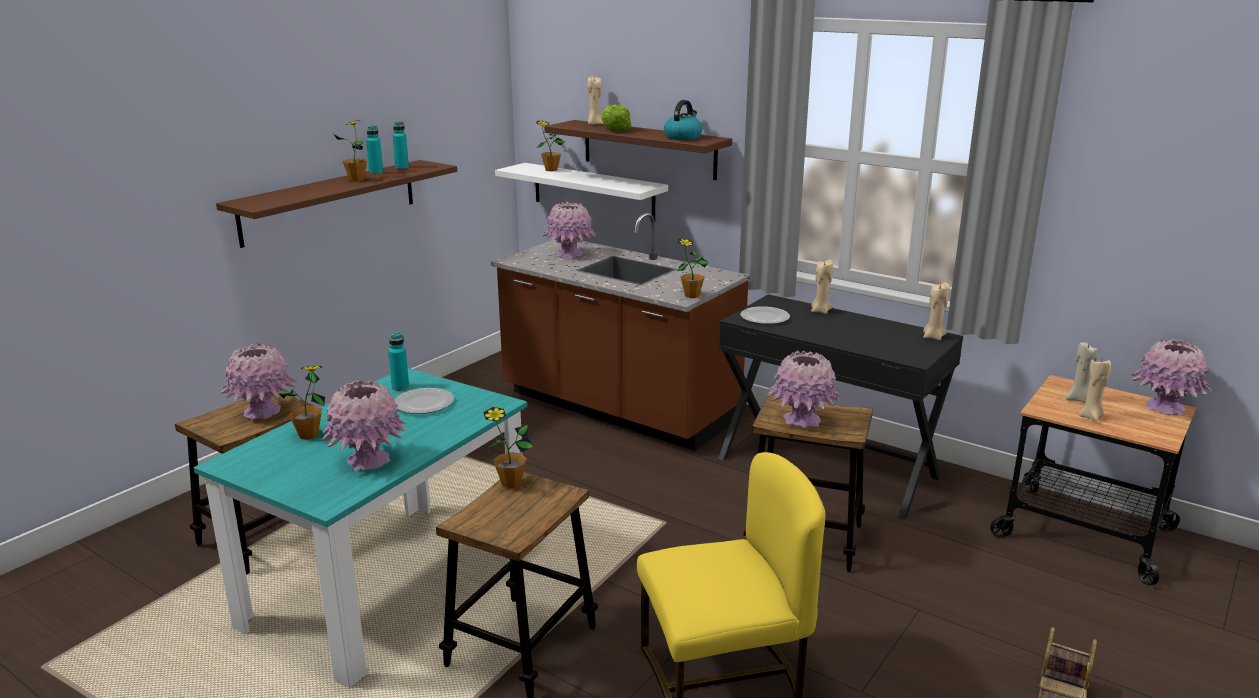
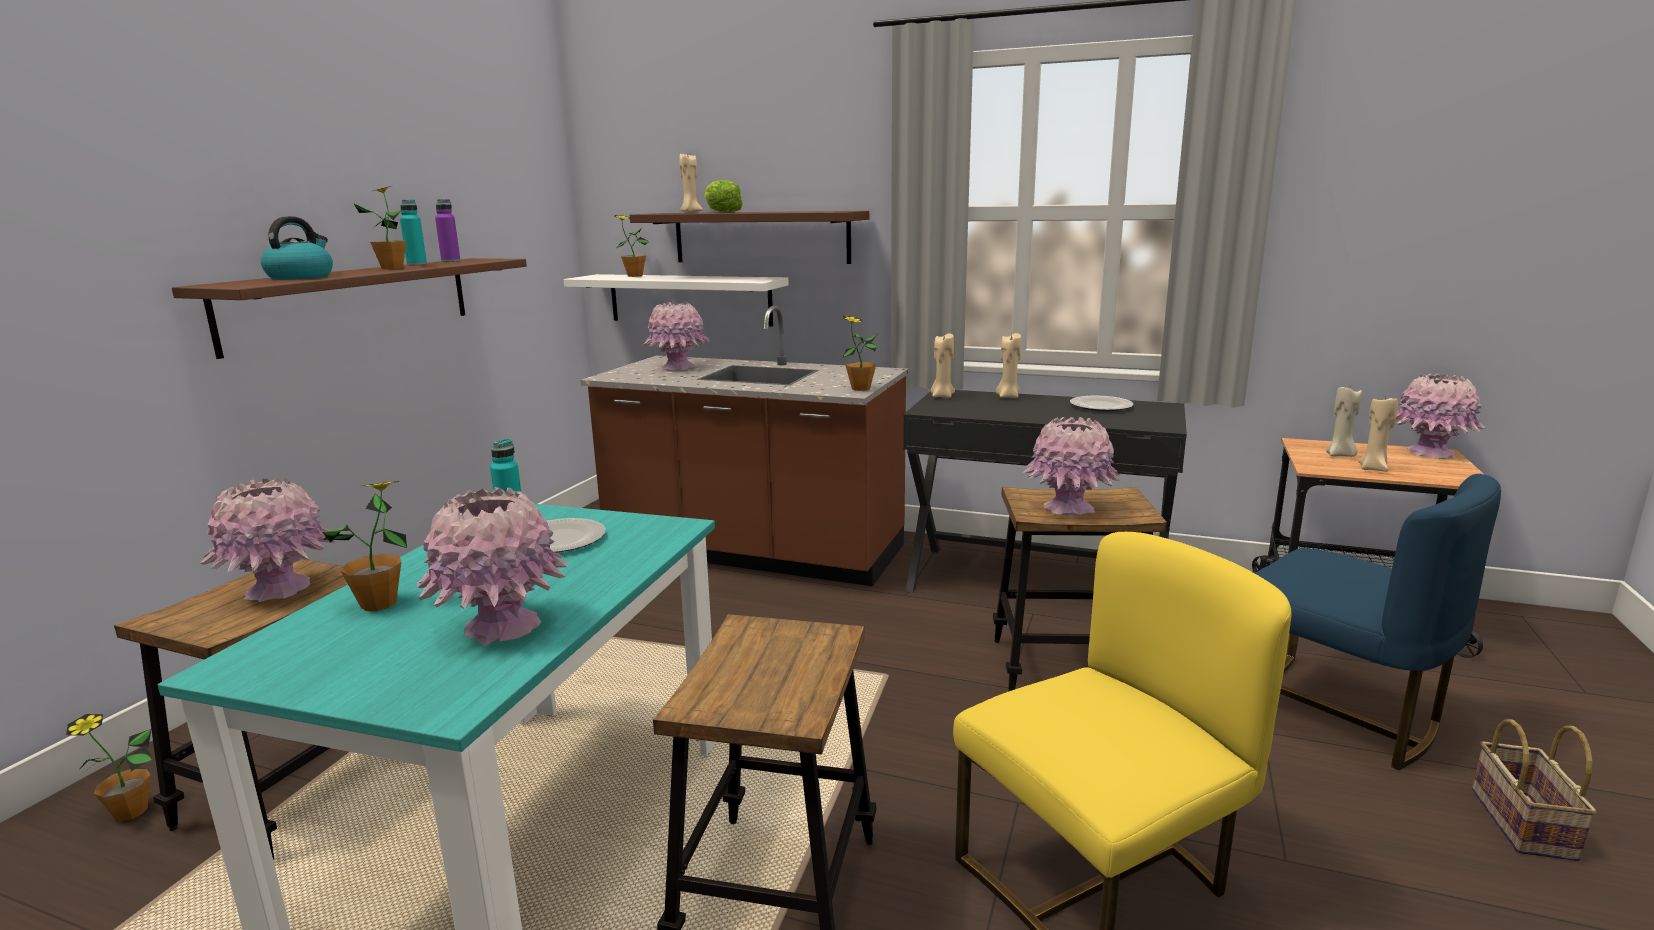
camera: 15 degrees left, 5 degrees down
(402, 167) = (451, 261): turquoise bottle -> purple bottle
(510, 483) = (740, 634): potted plant -> potted plant (131, 812)
(683, 137) = (812, 211): kettle -> kettle (301, 277)
(764, 318) = (952, 407): plate -> plate (1100, 406)
(933, 337) = (1155, 407): beige candle -> beige candle (942, 396)
(987, 607) = (1333, 714): none -> blue chair

